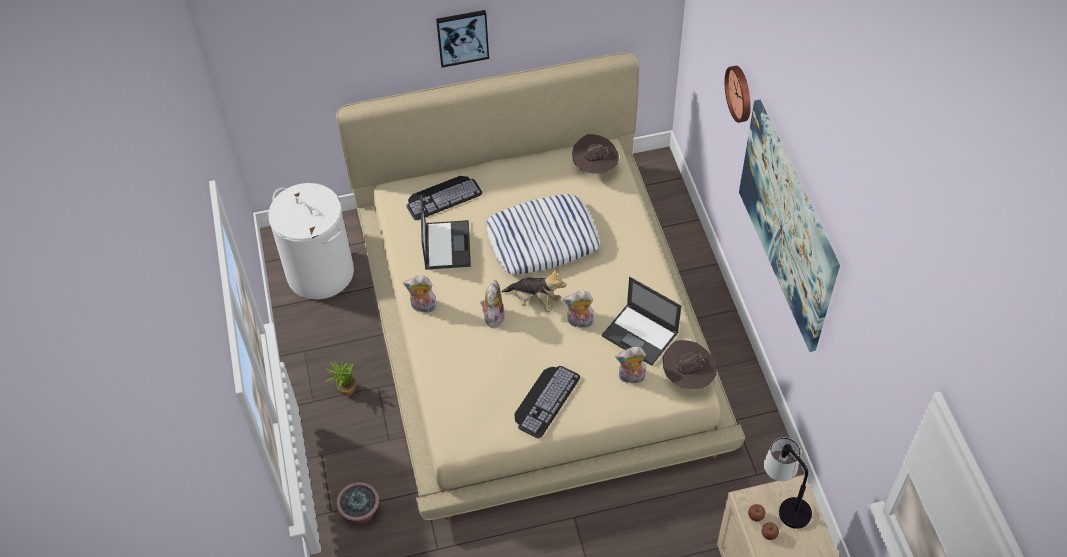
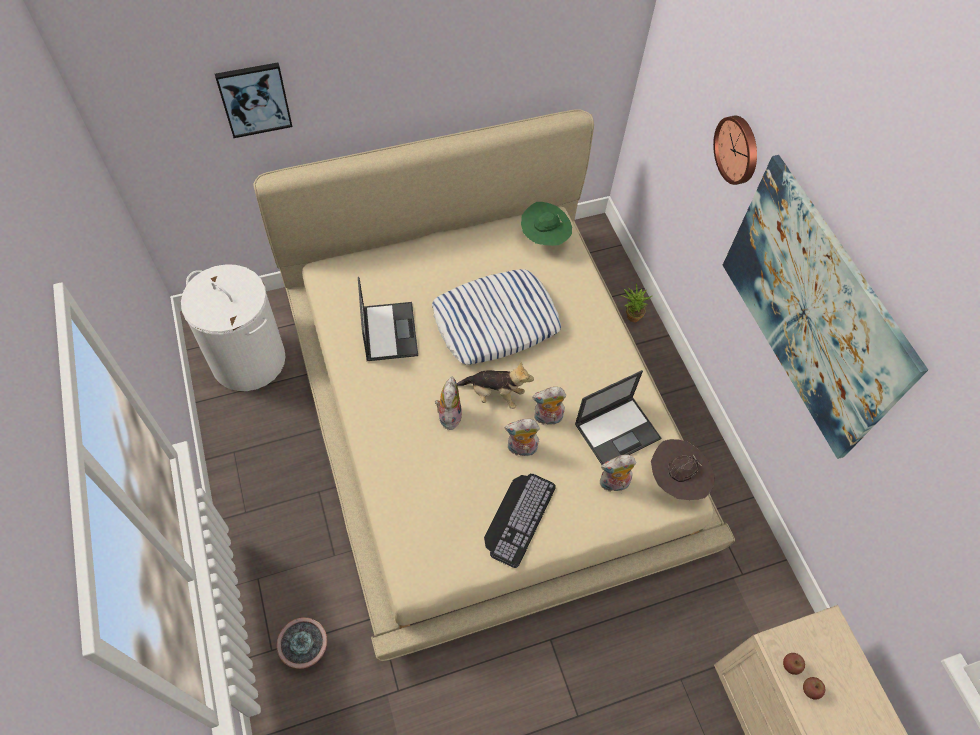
camera: 10 degrees left, 5 degrees up
(344, 389) = (281, 496): potted plant -> potted plant (630, 316)
(423, 307) = (367, 407): plush toy -> plush toy (521, 449)
(443, 196) = (381, 274): keyboard -> none
(462, 37) = (399, 90): picture -> picture (254, 99)
(594, 168) = (544, 239): brown hat -> green hat
(641, 334) = (618, 430): laptop -> laptop turned 60 degrees counterclockwise
(783, 502) = (820, 644): table lamp -> none

